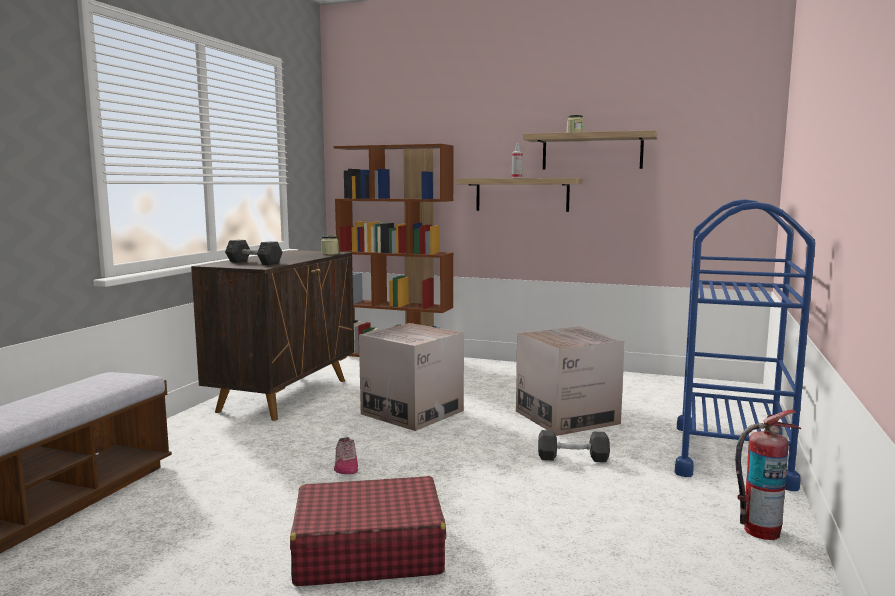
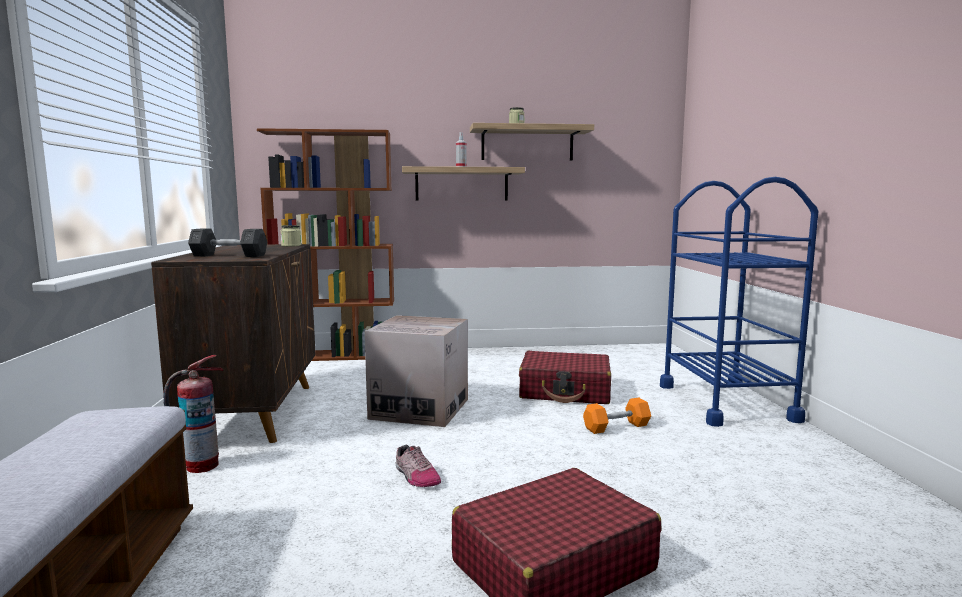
camera: 25 degrees left, 0 degrees up
(567, 417) = (565, 391): cardboard box -> red suitcase
(573, 458) = (616, 427): grey dumbbell -> orange dumbbell
(760, 530) = (824, 460): fire extinguisher -> fire extinguisher (201, 466)

